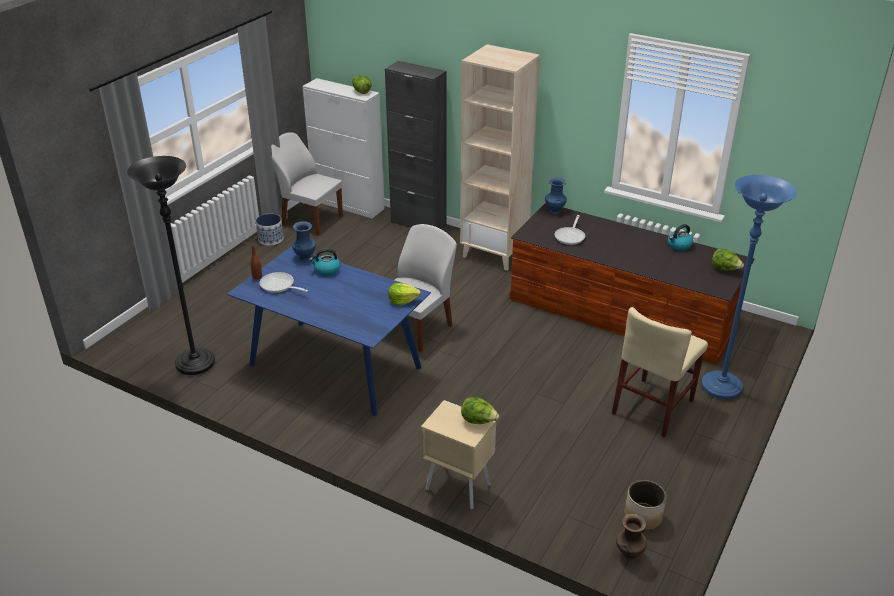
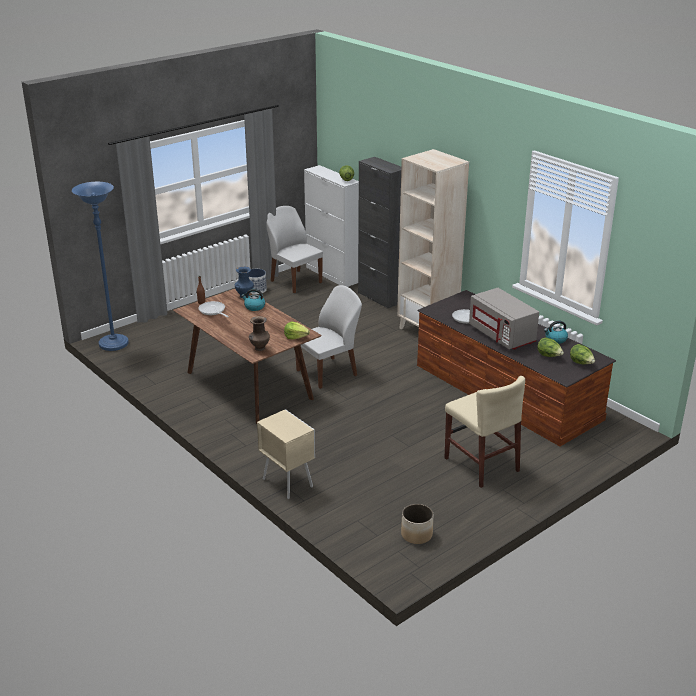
camera: 20 degrees right, 5 degrees down
(195, 363) = (150, 364): black floor lamp -> none
(336, 365) = (250, 385): blue dining table -> brown dining table
(478, 421) = (300, 427): lettuce -> lettuce (549, 356)
(554, 211) = (468, 296): blue vase -> none
(622, 251) = (502, 335): none -> grey microwave
(629, 554) = (387, 556): brown vase -> brown vase (259, 348)
(653, 407) = (481, 464): beige chair -> beige chair turned 90 degrees counterclockwise
(721, 387) = (551, 463): blue floor lamp -> blue floor lamp (113, 344)

